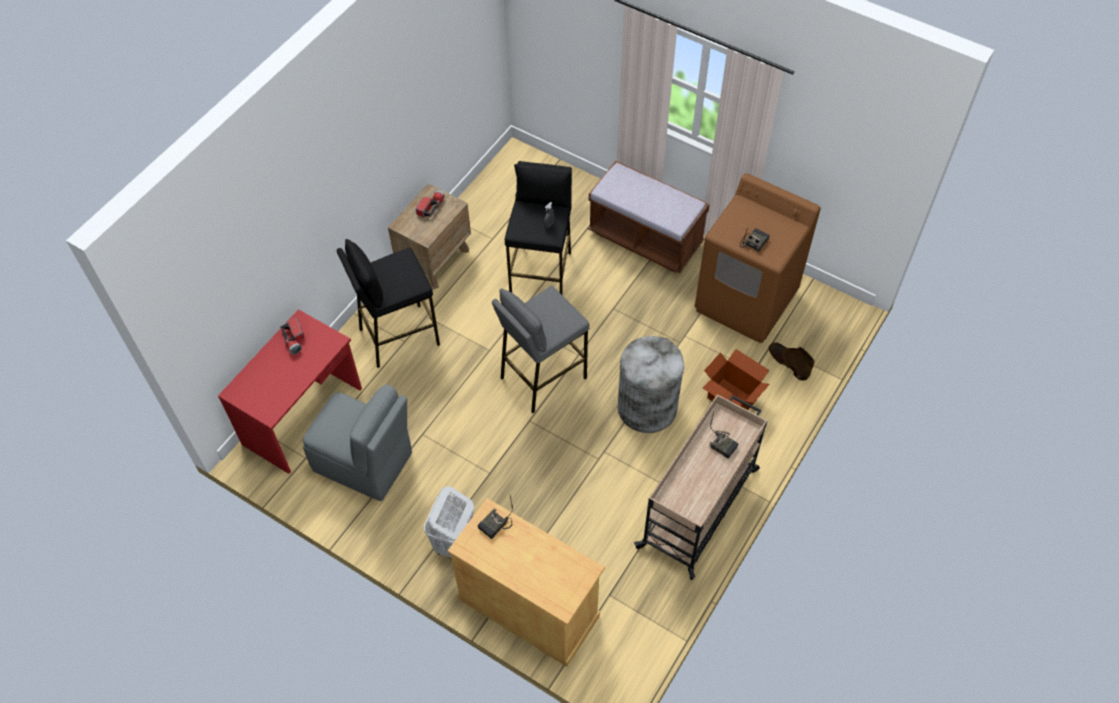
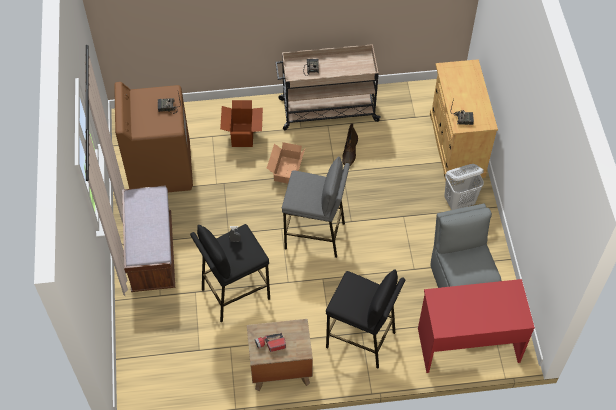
camera: 130 degrees left, 0 degrees up
(294, 339) = (456, 320): flashlight -> none
(647, 407) = (286, 170): grey trash can -> cardboard box
(788, 362) = (191, 123): brown boot -> brown boot (350, 152)

